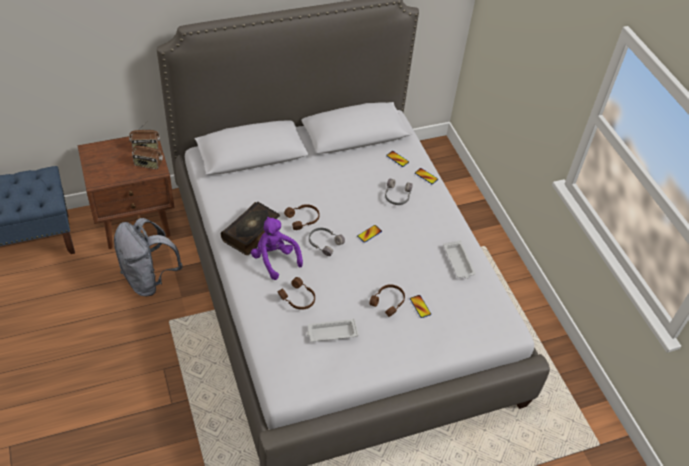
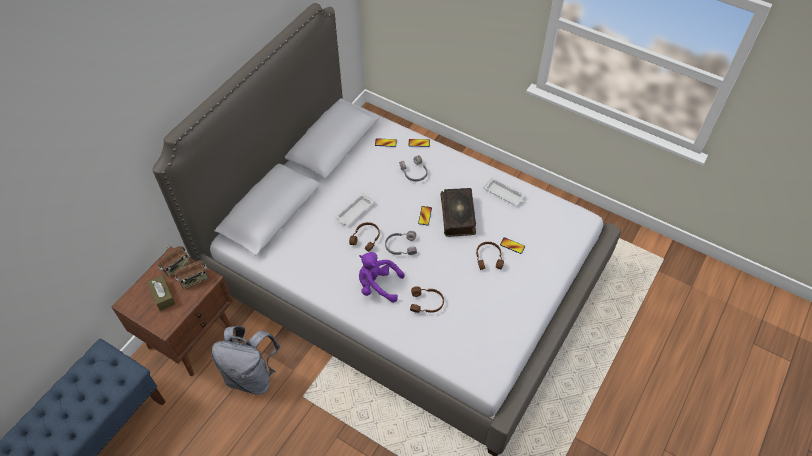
camera: 35 degrees left, 5 degrees up
(116, 161) = (163, 296): none -> brown tissue box
(252, 233) = (339, 277): book -> book (458, 216)
(331, 333) = (475, 311): white tray -> white tray (354, 212)

